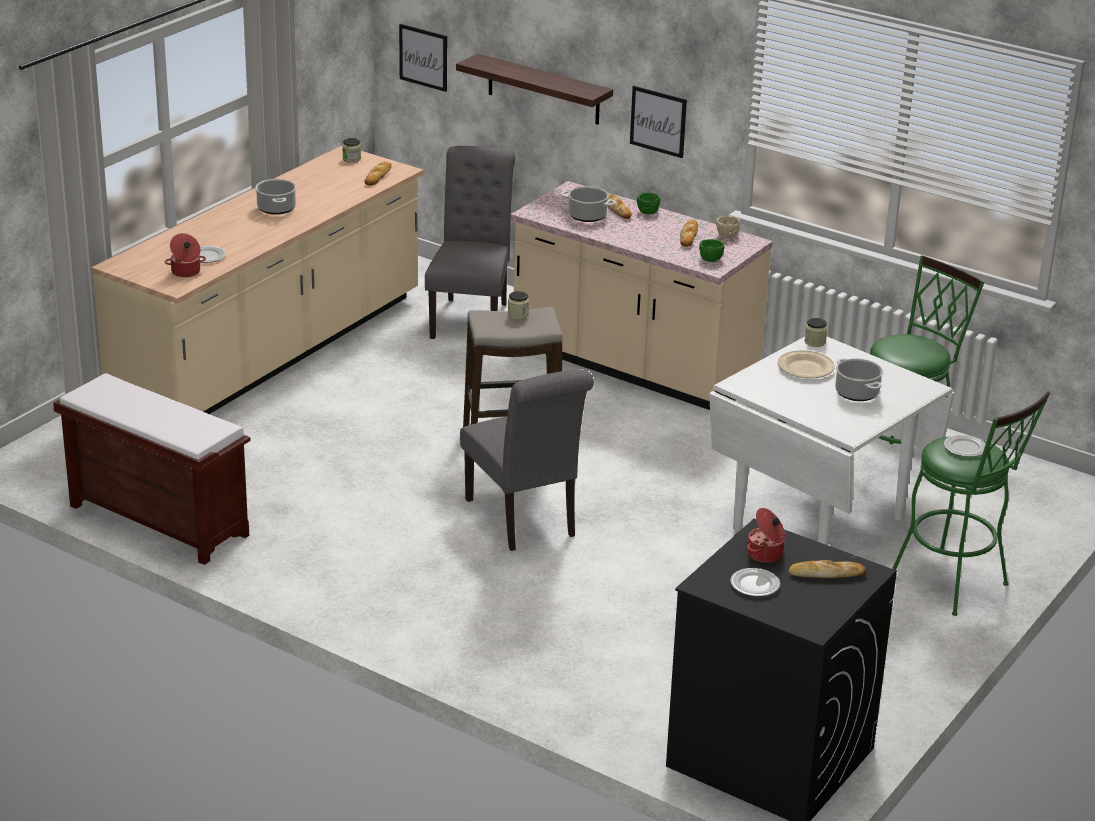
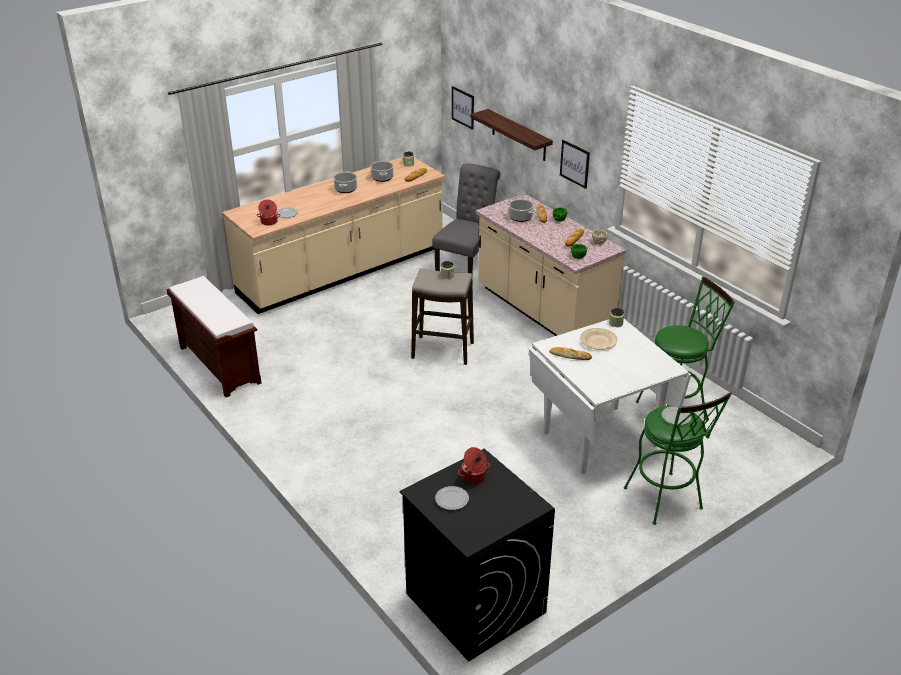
camera: 20 degrees right, 5 degrees up
(524, 521) = (420, 403): grey chair -> none
(826, 573) = (504, 501): bread -> bread (570, 356)
(857, 393) = (621, 364): cooking pot -> cooking pot (382, 178)

